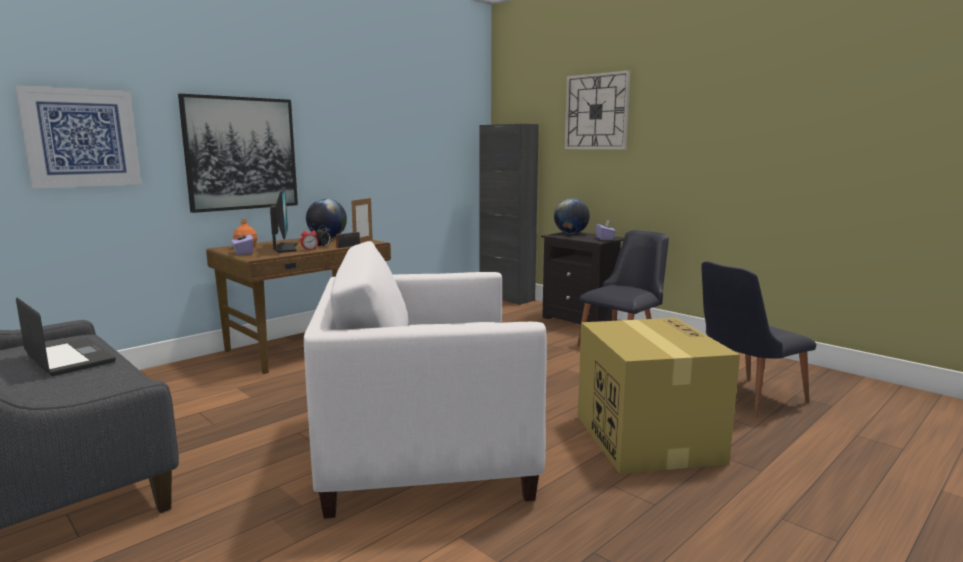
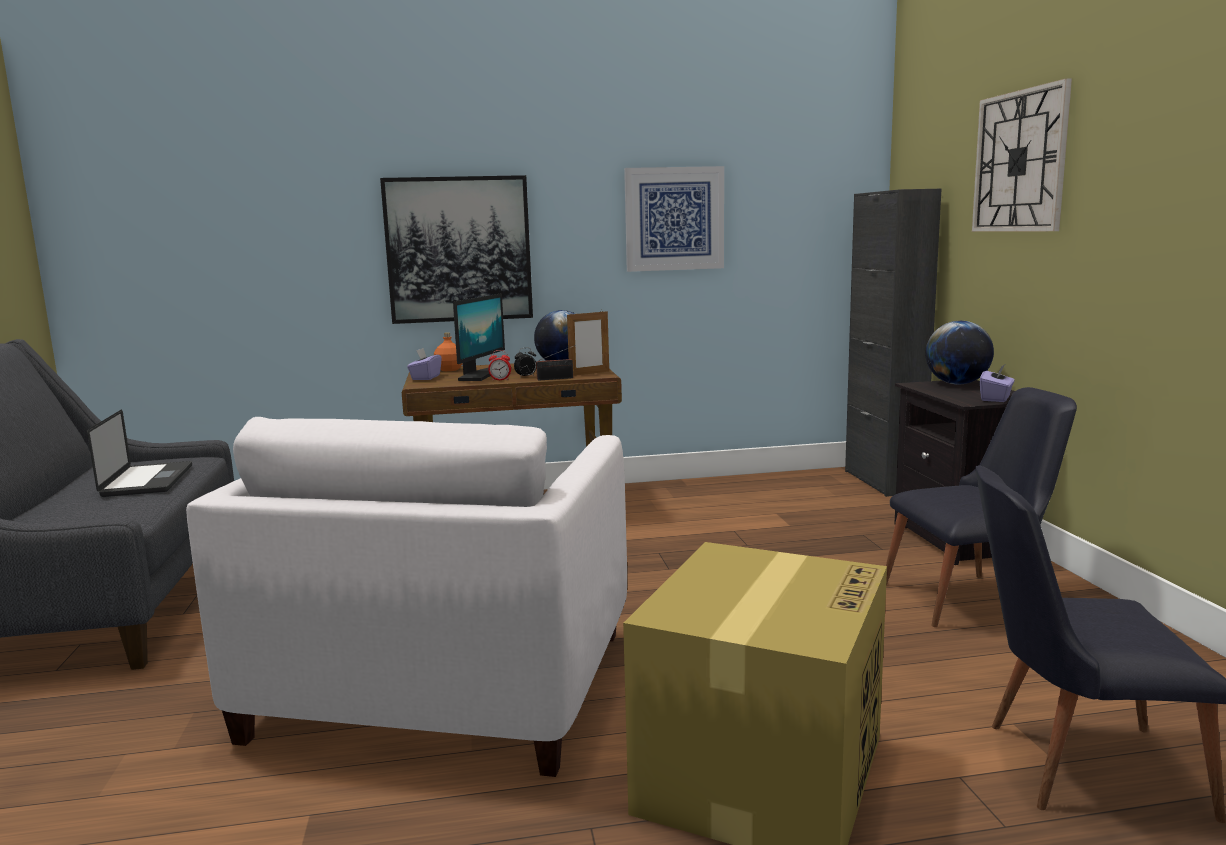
camera: 35 degrees right, 0 degrees up
(82, 138) = (274, 236): picture -> picture (674, 219)
(426, 449) = (445, 683): white armchair -> white armchair turned 105 degrees counterclockwise

